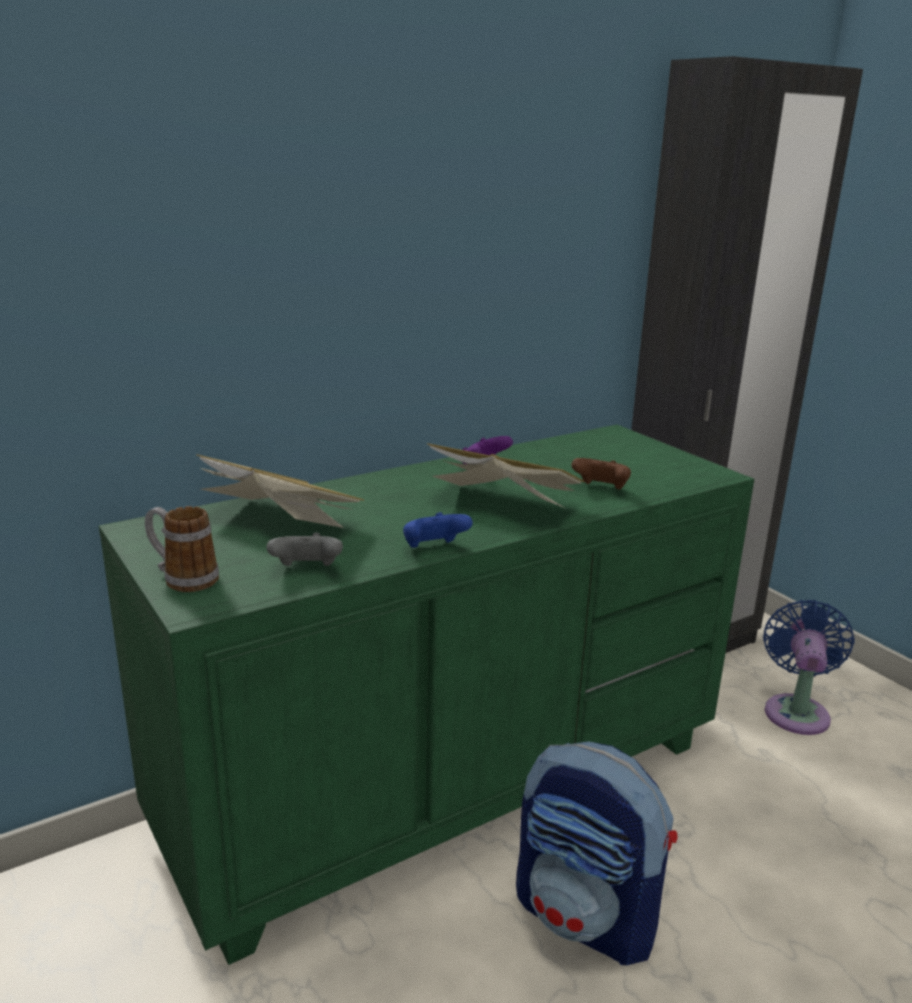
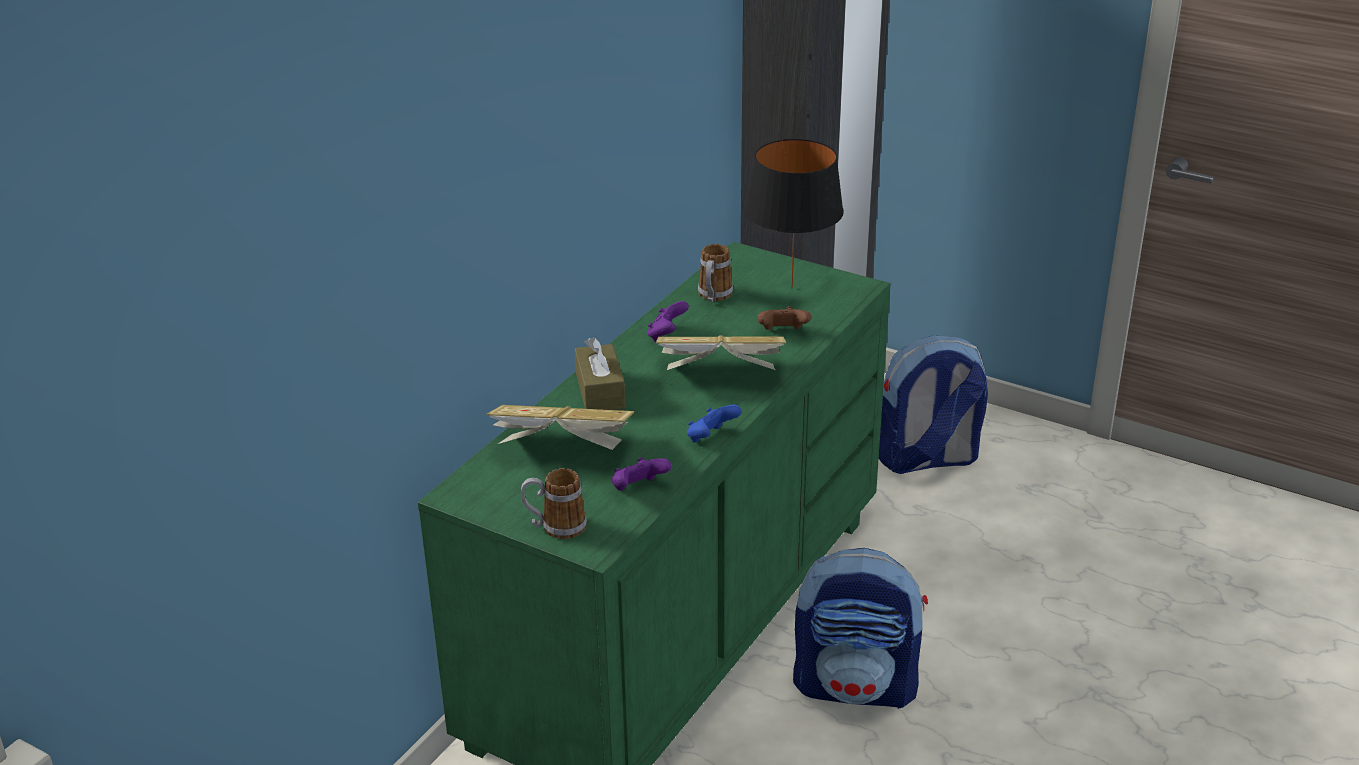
camera: 25 degrees left, 10 degrees up
(307, 570) = (638, 489): grey game controller -> purple game controller
(371, 490) = (600, 391): none -> brown tissue box
(558, 452) = (713, 297): none -> mug
(644, 461) = (792, 287): none -> black table lamp
(796, 711) = (927, 460): blue fan -> backpack

